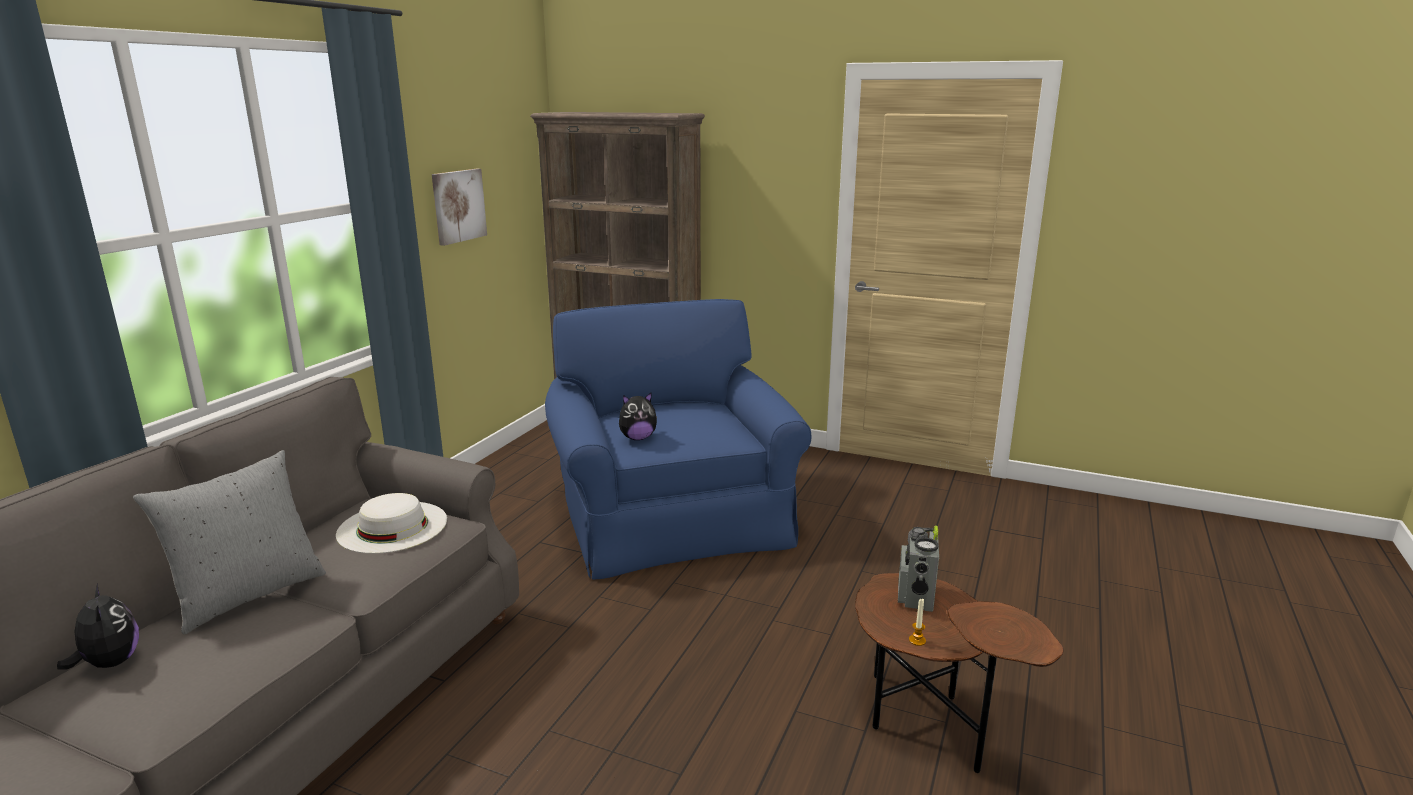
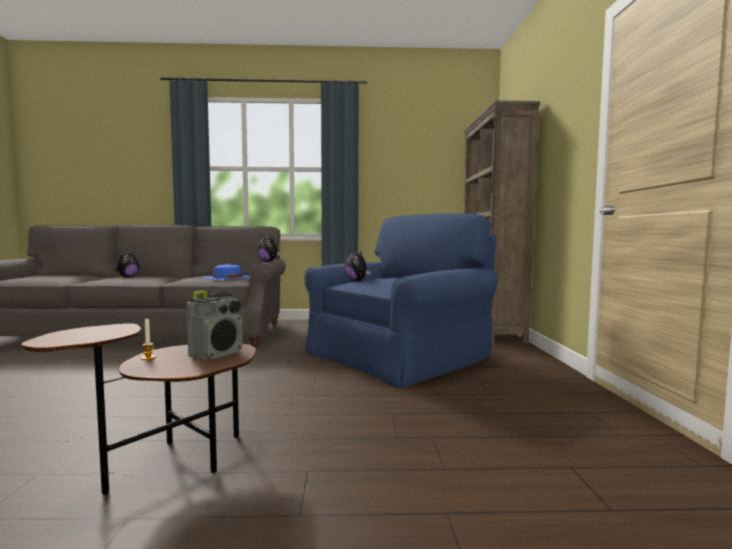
camera: 65 degrees right, 15 degrees down
(248, 594) = (171, 277): grey pillow -> none
(392, 526) = (227, 277): white hat -> blue hat
(439, 459) = (268, 261): none -> plush toy
(458, 206) = (404, 178): picture -> none
(915, 596) = (217, 354): radio -> radio turned 135 degrees clockwise

